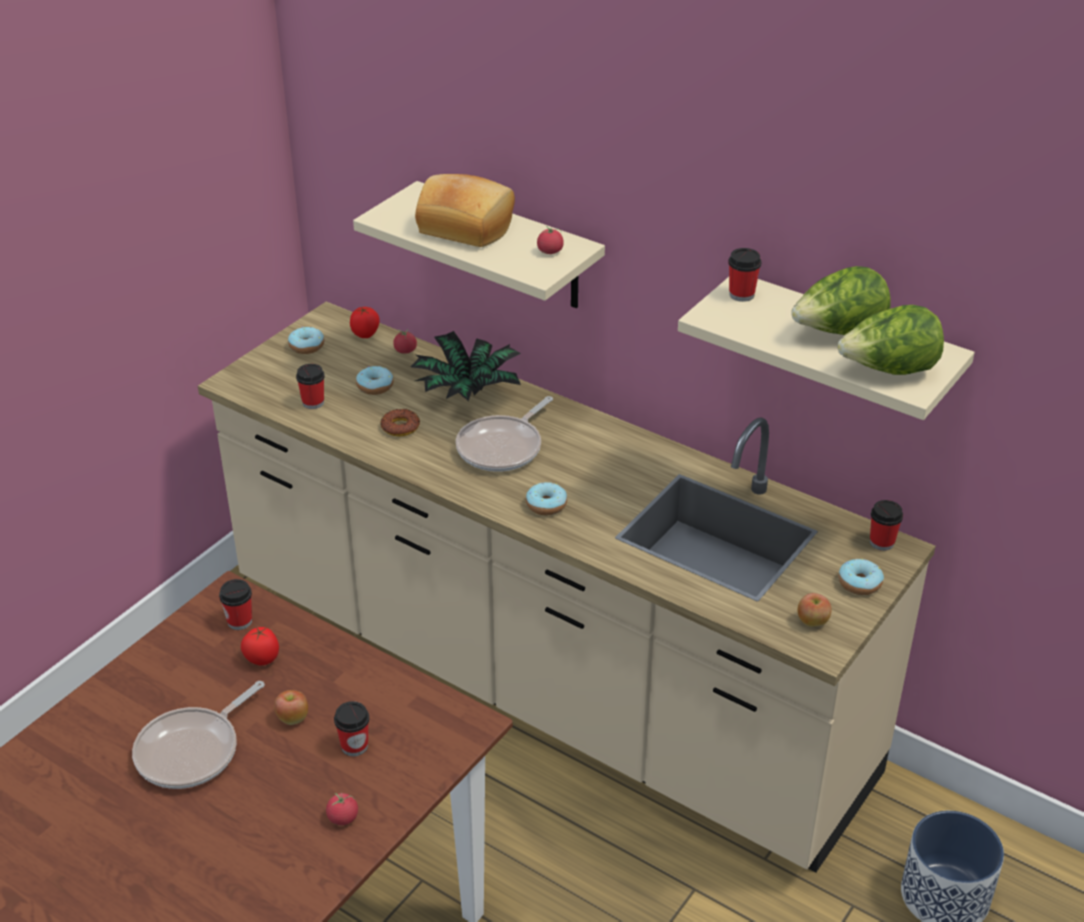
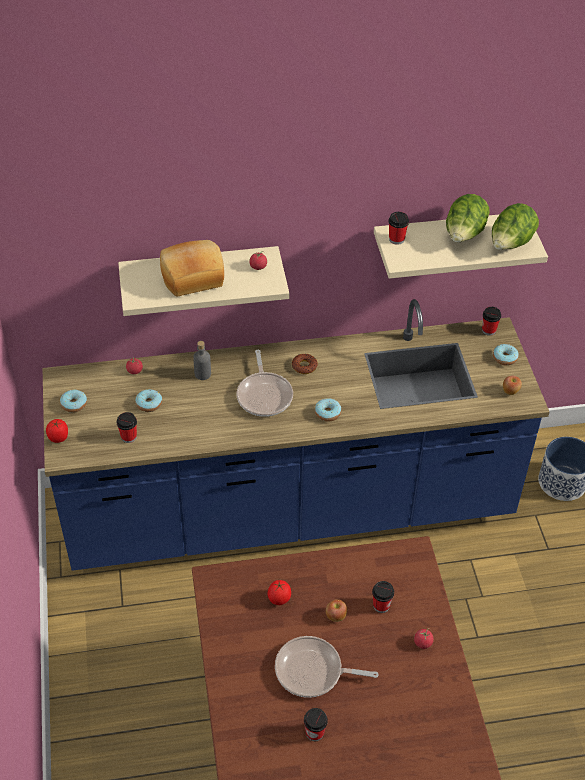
camera: 45 degrees left, 10 degrees up
(193, 750) = (313, 671): frying pan -> frying pan turned 105 degrees clockwise
(240, 621) = (239, 589): cup -> cup (314, 732)
(365, 334) = (97, 375): tomato -> tomato (59, 437)
(400, 427) = (196, 419): donut -> donut (304, 366)
(468, 391) = (202, 374): potted plant -> grey bottle
(542, 681) = (290, 511): beige counter -> blue counter

